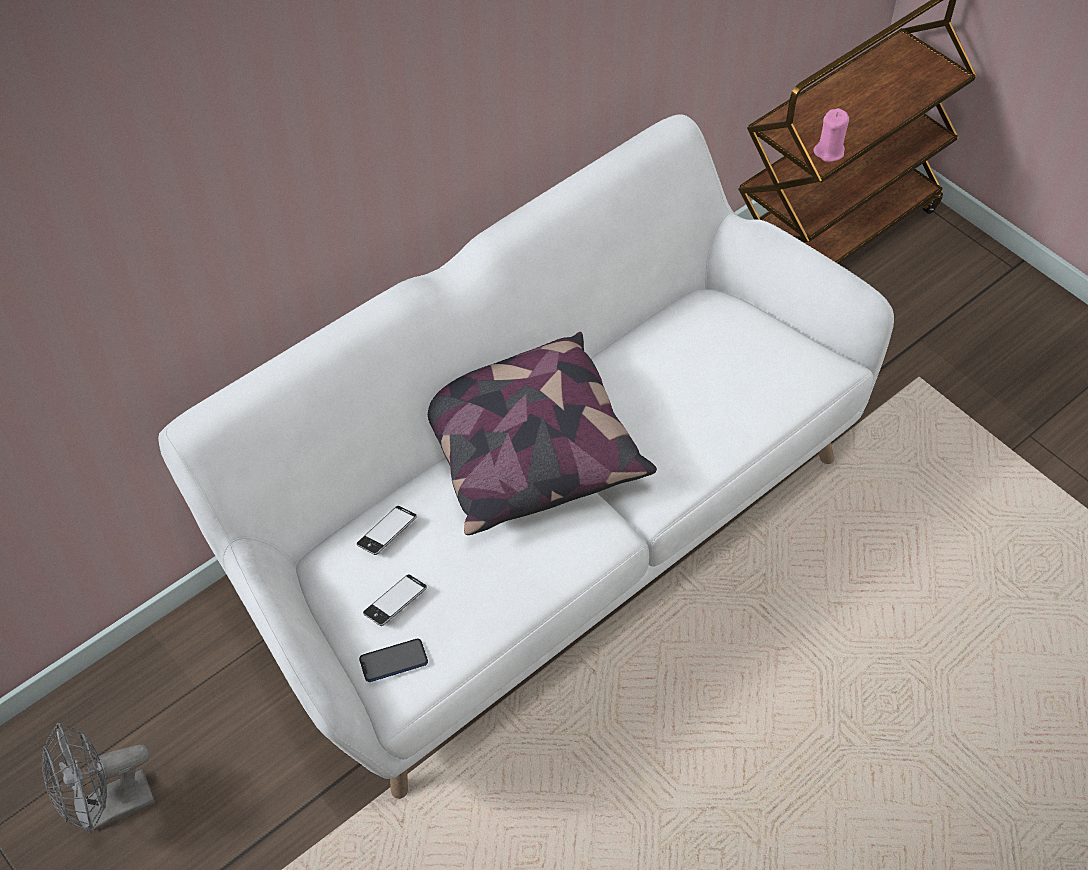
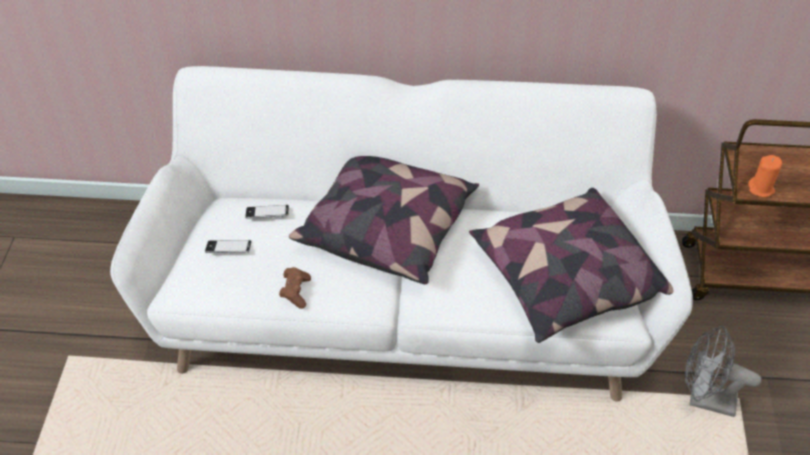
camera: 45 degrees right, 5 degrees down
(109, 807) = (65, 267): grey fan -> grey fan (704, 399)
(393, 661) = (193, 275): phone -> none
(523, 588) = (295, 292): none -> brown game controller
(747, 370) = (564, 280): none -> pillow
(829, 151) = (761, 188): pink candle -> orange candle

